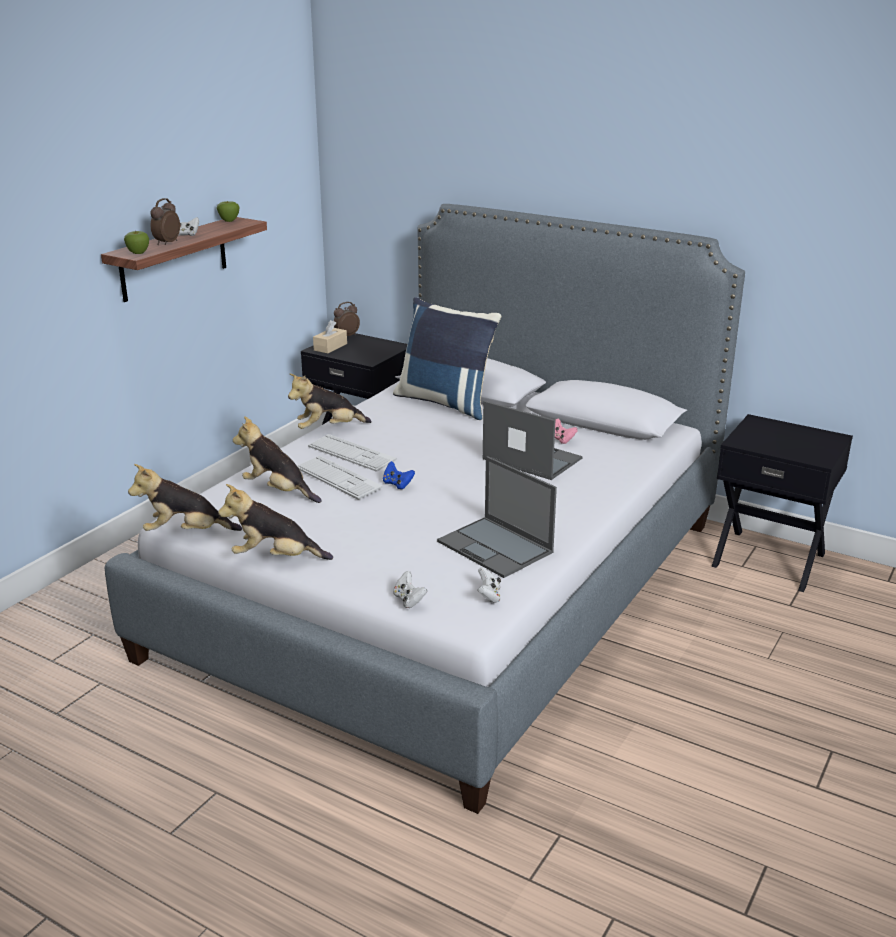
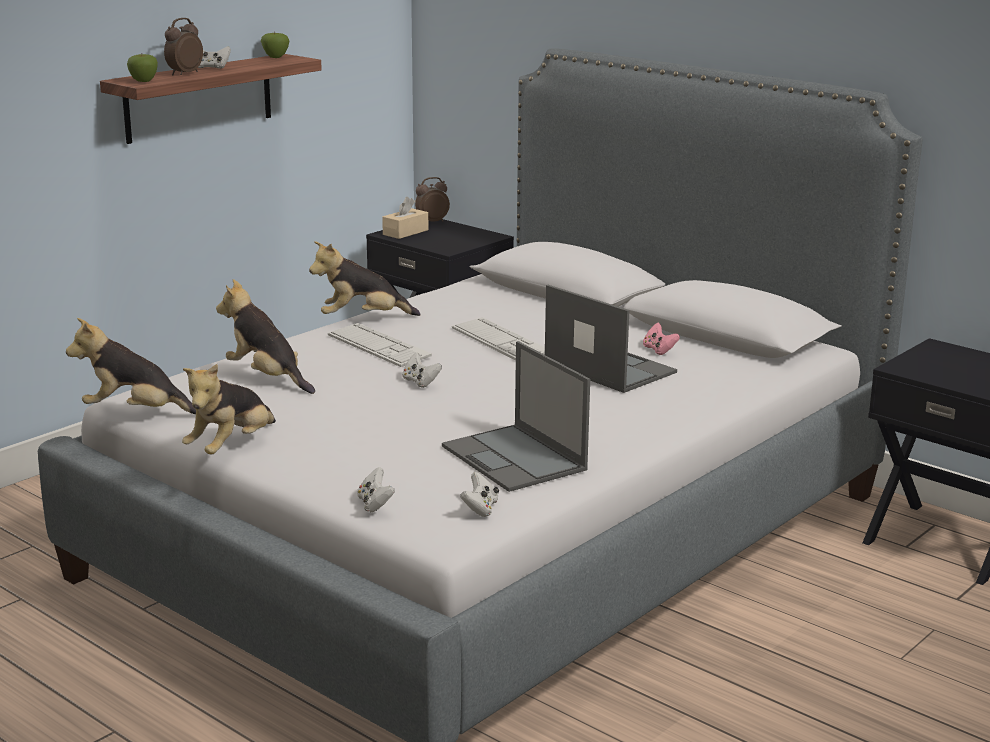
camera: 10 degrees right, 5 degrees down
(275, 558) = (231, 447): plush toy -> plush toy turned 75 degrees counterclockwise
(338, 478) = (348, 370): keyboard -> keyboard (500, 341)
(397, 484) = (420, 382): blue game controller -> white game controller
(446, 402) = (527, 301): blue pillow -> none

